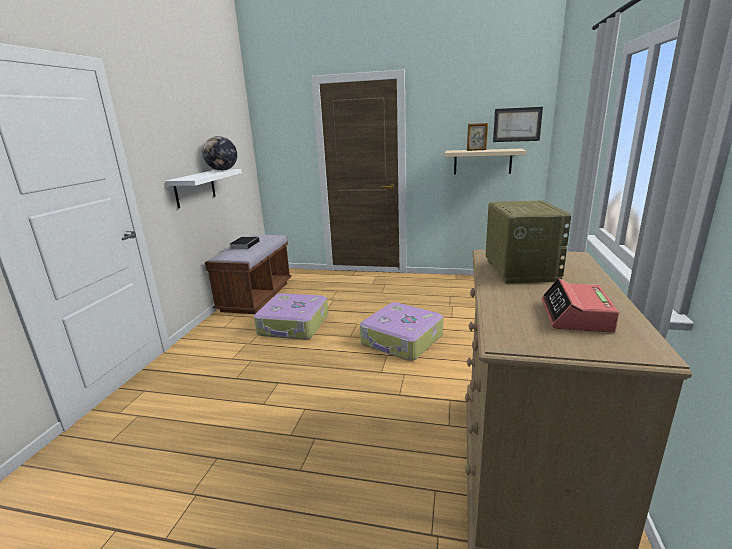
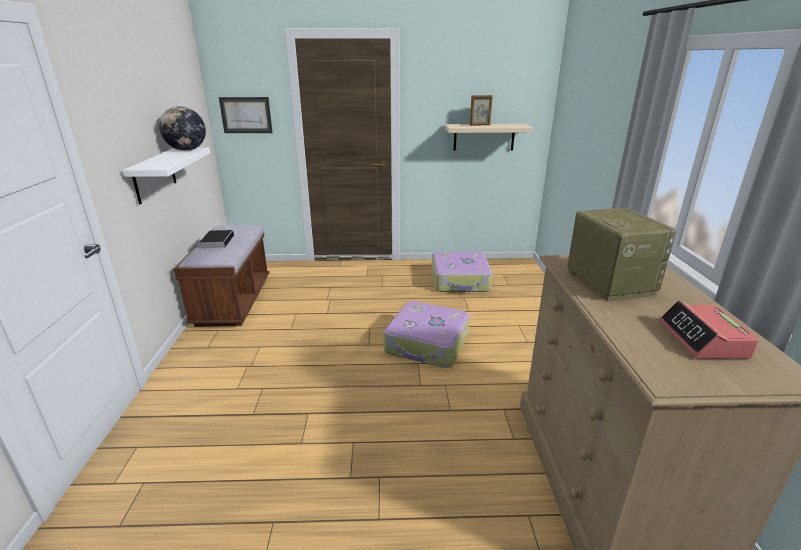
camera: 15 degrees left, 5 degrees up
(293, 325) = (296, 336): suitcase -> suitcase (460, 280)
(517, 124) = (520, 98): picture -> picture (246, 115)

